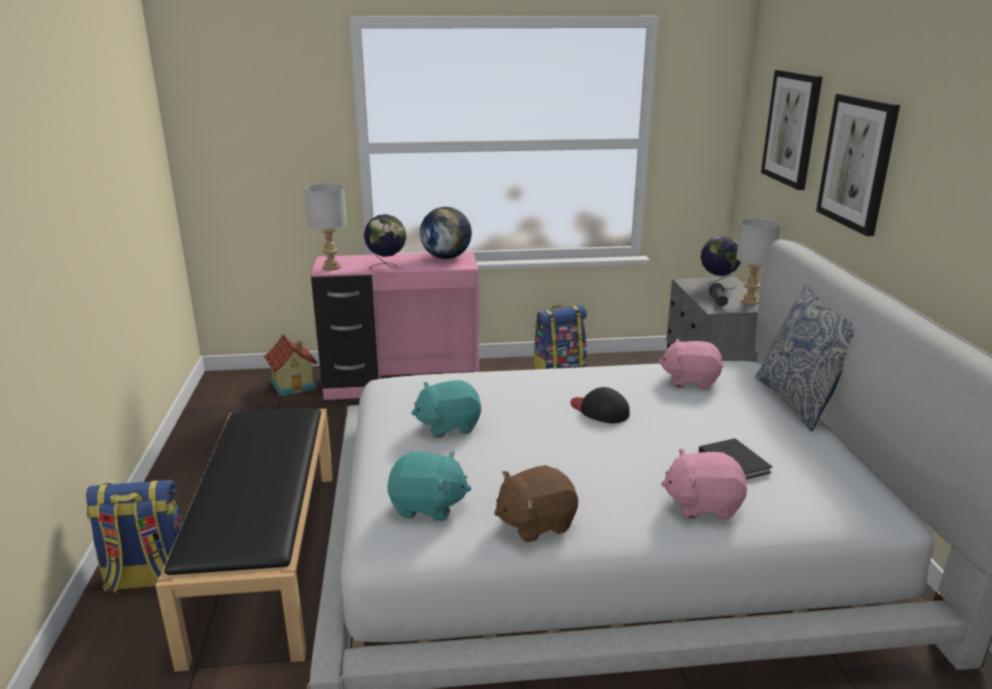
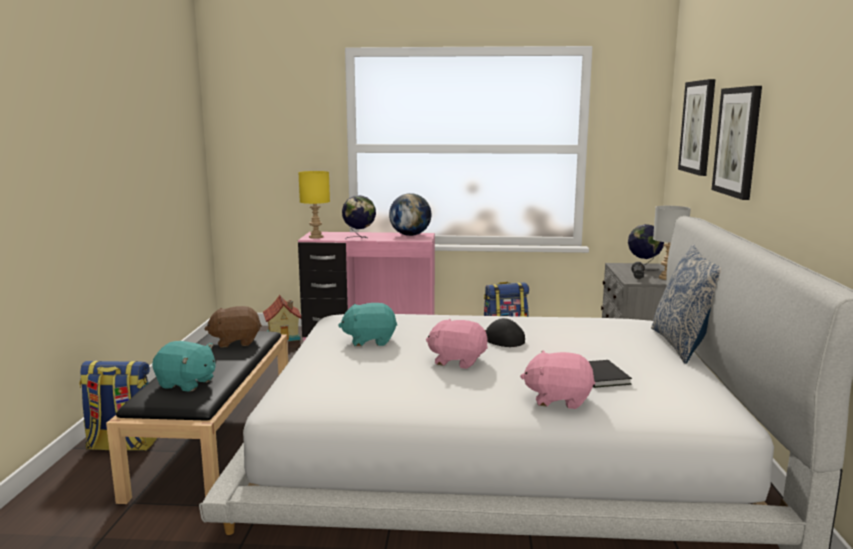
camera: 10 degrees right, 10 degrees down
(330, 267) = (315, 237): grey table lamp -> yellow table lamp
(427, 506) = (327, 384): turquoise plush toy -> turquoise plush toy (186, 383)
(535, 523) = (408, 399): brown plush toy -> brown plush toy (235, 342)
(690, 380) = (591, 326): pink plush toy -> pink plush toy (457, 361)

